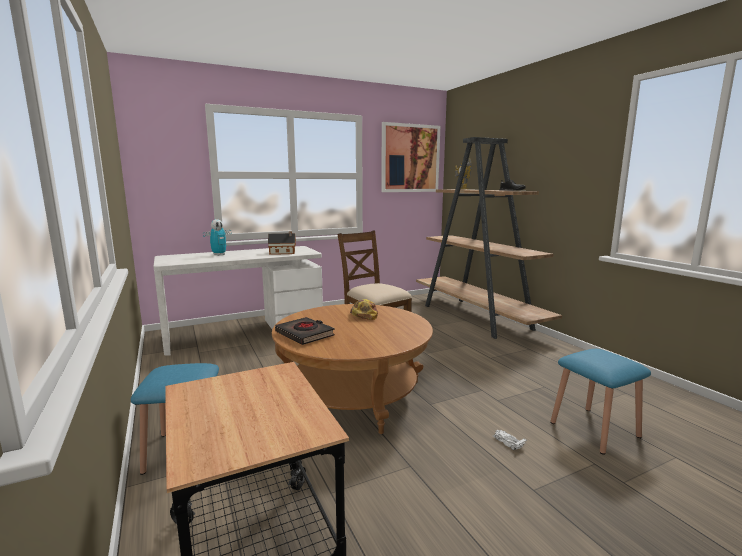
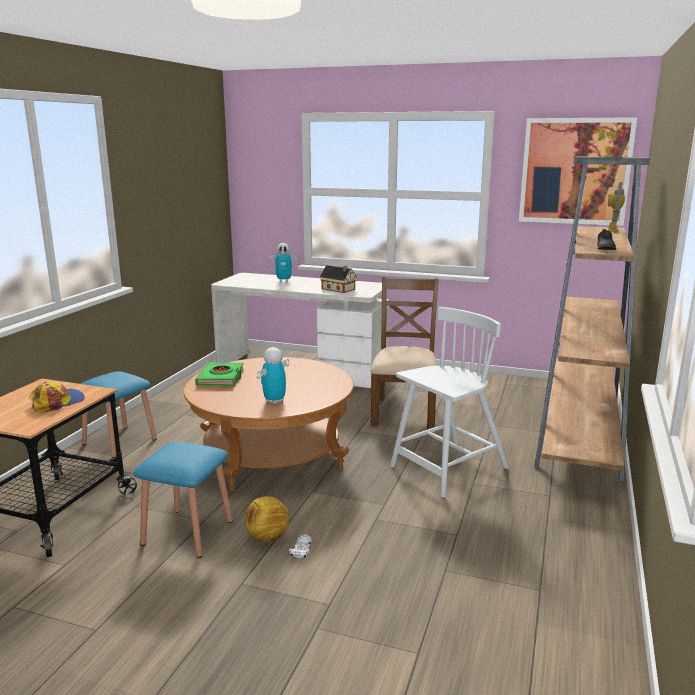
camera: 45 degrees right, 5 degrees up
(305, 334) = (221, 378): black book -> green book
(364, 314) = (305, 376): cap -> cap (57, 402)
(391, 334) = (274, 401): none -> toy robot
(463, 356) = (447, 468): none -> white chair
(474, 448) = (267, 537): none -> football
(594, 429) = (402, 589): blue stool -> blue stool (187, 532)

